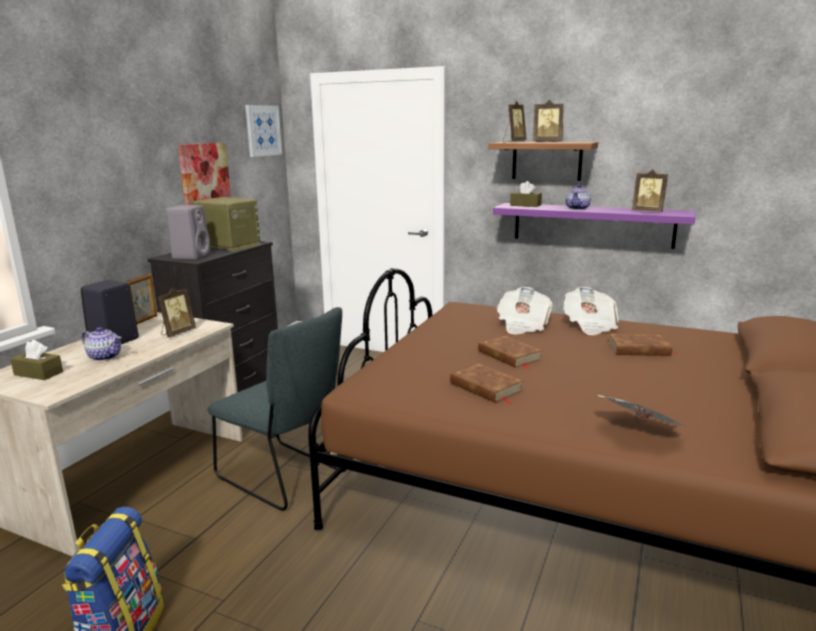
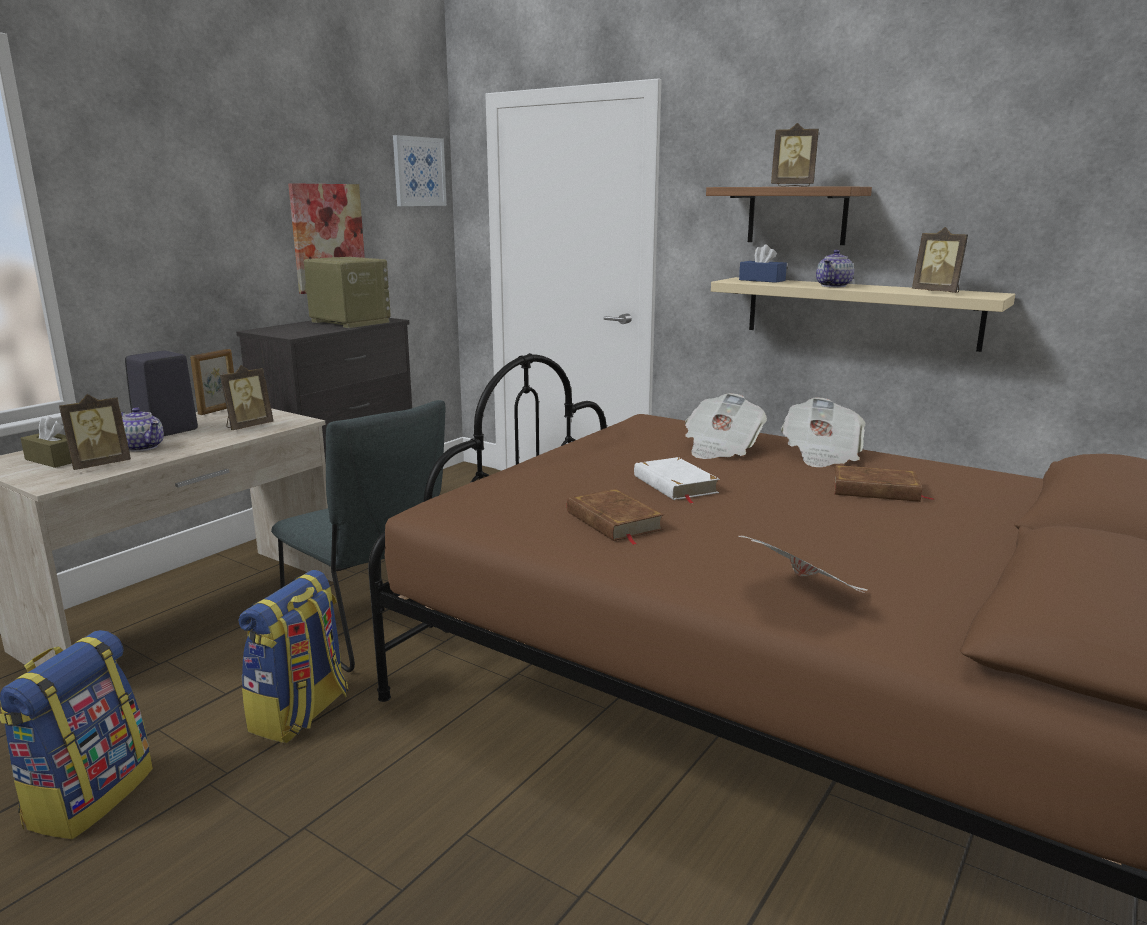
camera: 10 degrees right, 0 degrees up
(191, 256) = (291, 331): grey speaker -> none
(260, 547) = (301, 714): none -> backpack
(509, 356) = (675, 485): brown book -> white book
(513, 142) = (746, 186): picture frame -> picture frame (100, 465)
(525, 205) = (762, 280): brown tissue box -> blue tissue box
(592, 225) = (860, 312): purple shelf -> beige shelf

